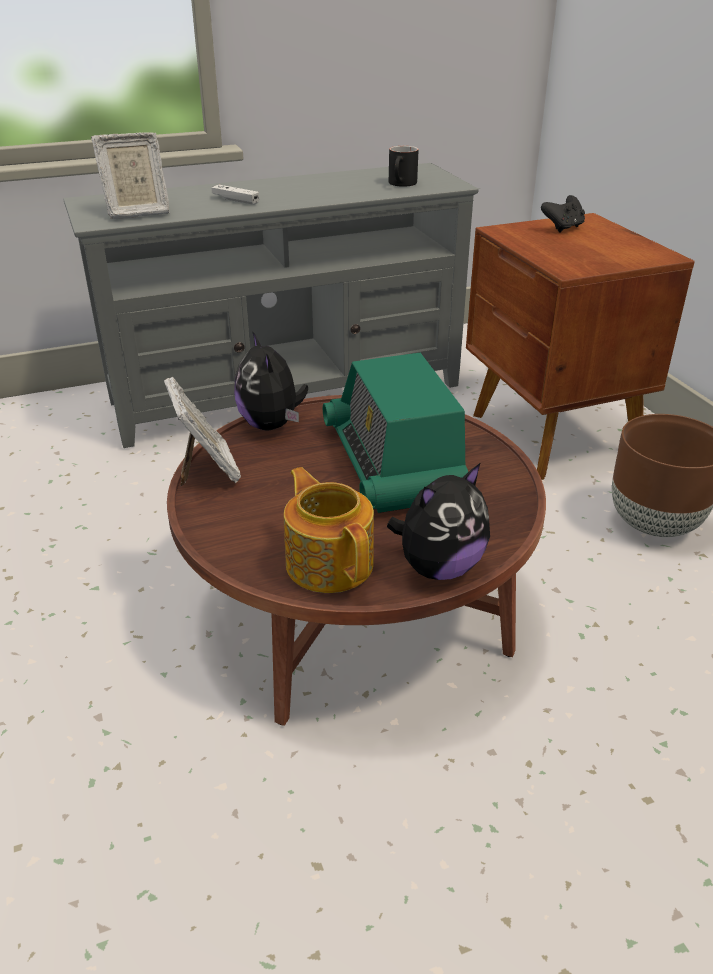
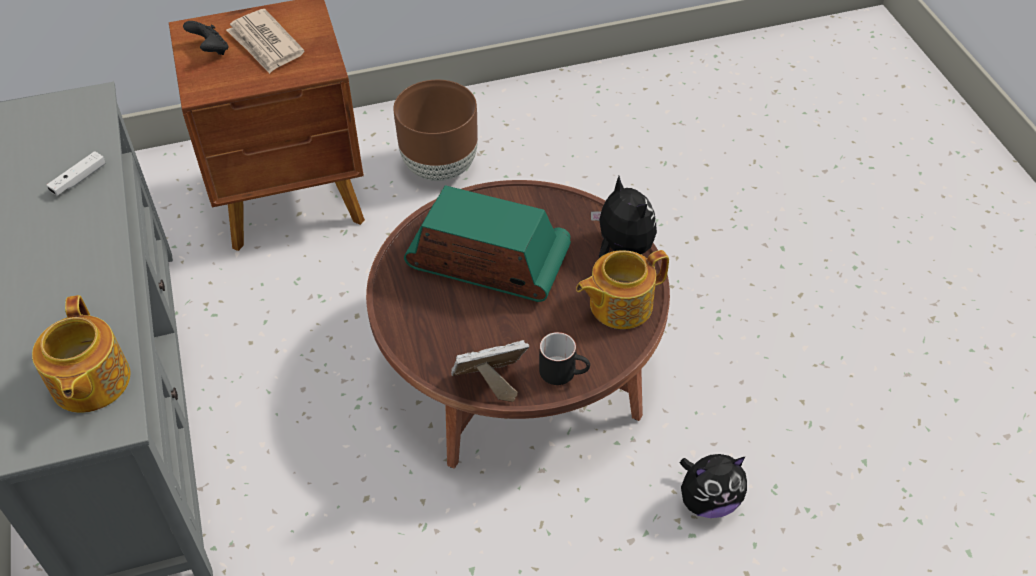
camera: 85 degrees left, 15 degrees up
(136, 212) = (89, 383): picture frame -> teapot
(235, 200) = (75, 286): white game controller -> white game controller (79, 179)
(272, 425) = (411, 341): plush toy -> plush toy (708, 501)
(392, 463) = (488, 262): radio -> radio turned 150 degrees counterclockwise
(402, 184) = (72, 137): black mug -> black mug (564, 372)
(588, 245) = (265, 44): none -> newspaper

